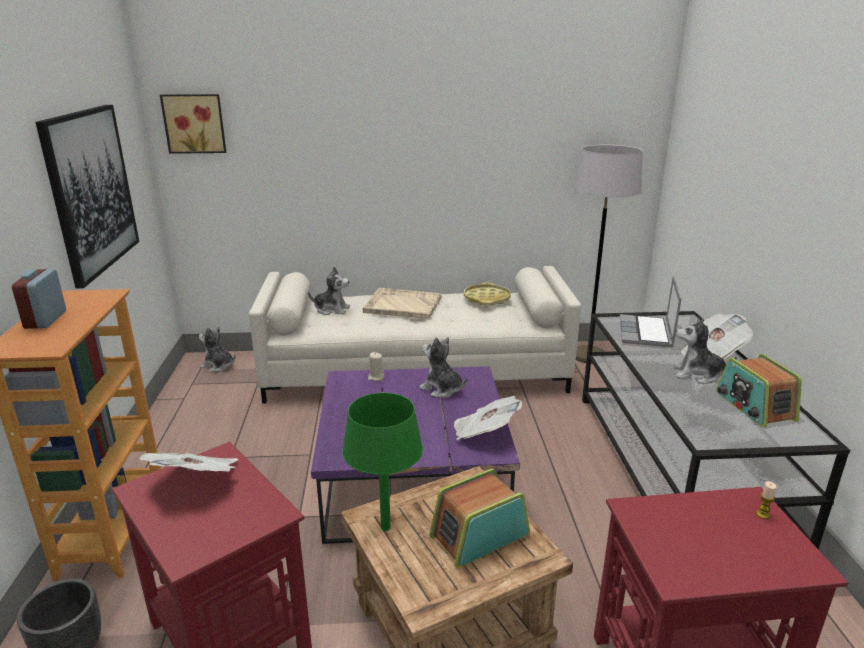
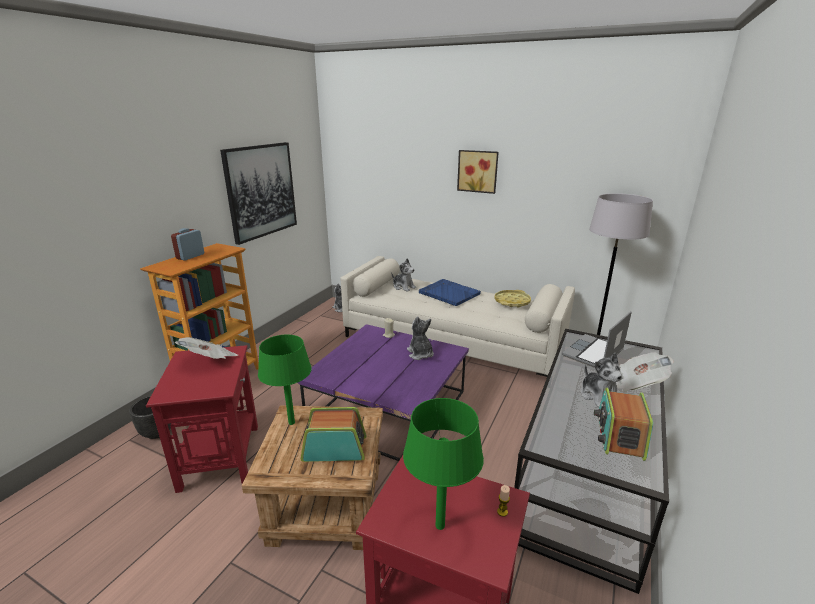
camera: 30 degrees right, 0 degrees up
(194, 123) = (346, 156): picture -> picture (478, 171)
(402, 305) = (448, 293): beige tray -> blue tray
(484, 433) = (416, 389): newspaper -> none
(697, 375) = (599, 396): plush toy -> plush toy turned 150 degrees counterclockwise
(730, 553) = (440, 525): none -> green table lamp

